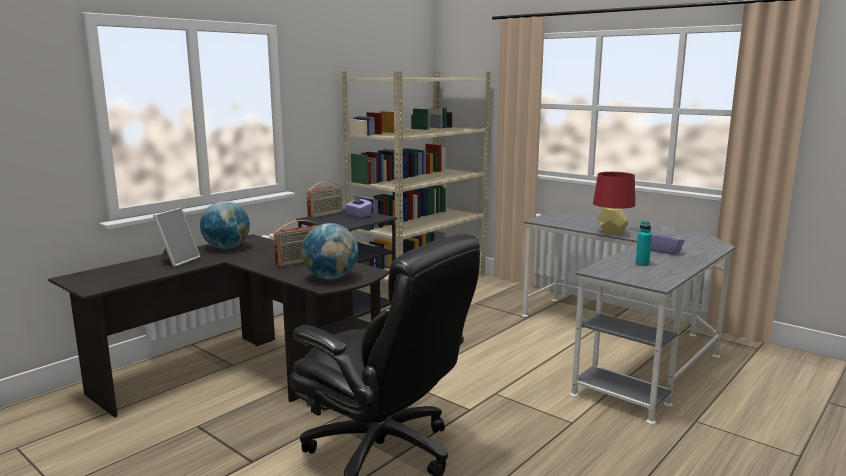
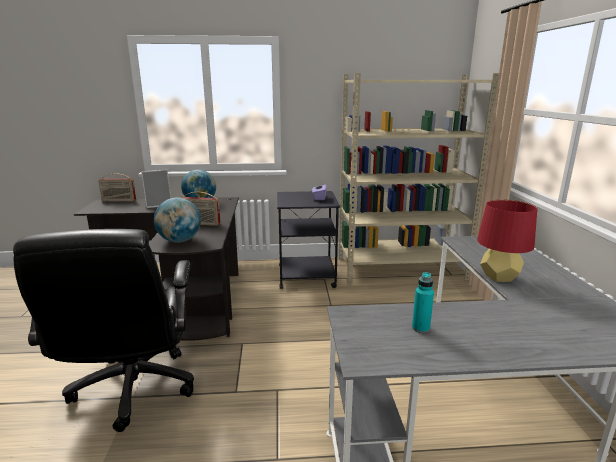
camera: 45 degrees right, 5 degrees up
(326, 214) = (302, 192): radio -> radio (118, 201)
(664, 251) = (500, 324): purple tissue box -> none

